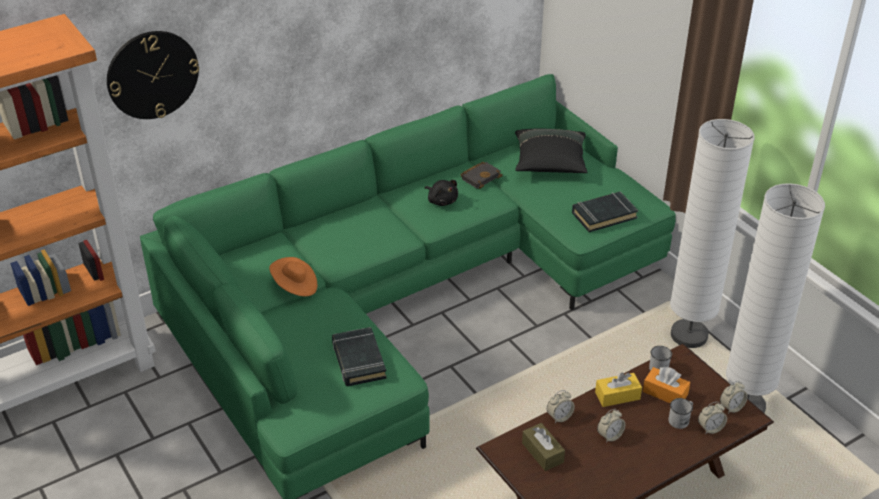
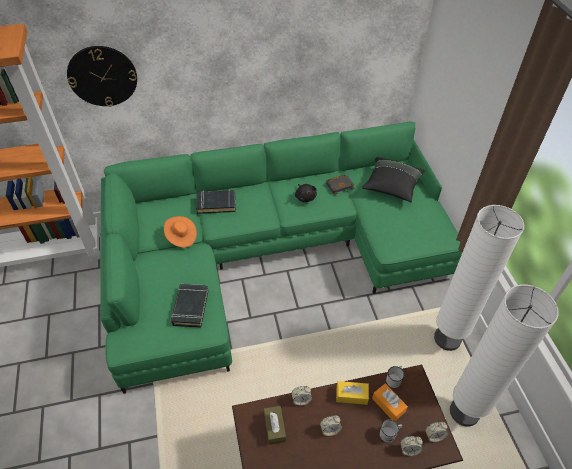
camera: 20 degrees right, 10 degrees up
(603, 215) = (411, 237): black book -> black book (216, 203)

